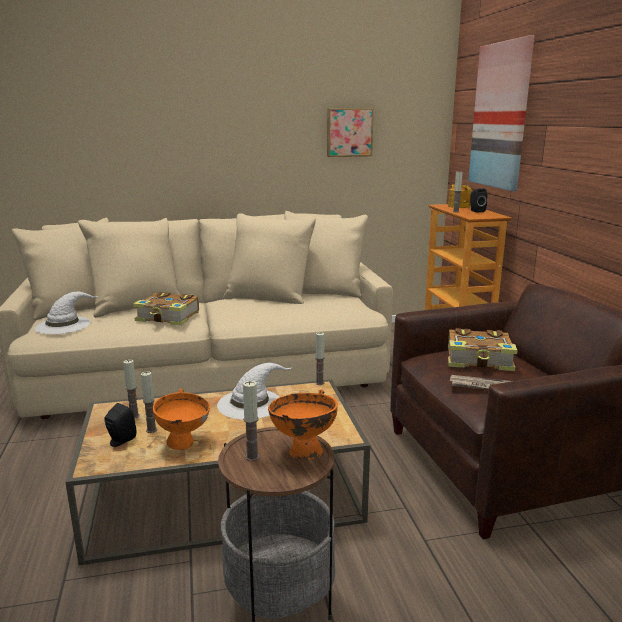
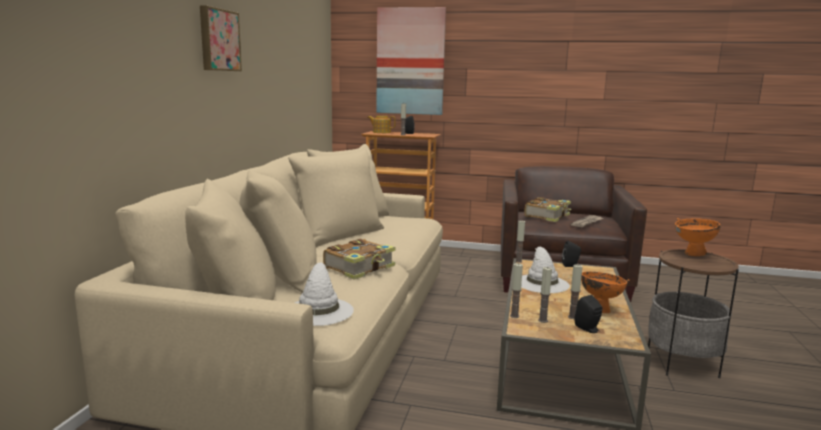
camera: 65 degrees left, 5 degrees down
(252, 457) = (699, 264): candle -> candle (514, 316)
(338, 413) = (571, 265): none -> black speaker
(349, 132) = (294, 72): picture -> picture (218, 40)

